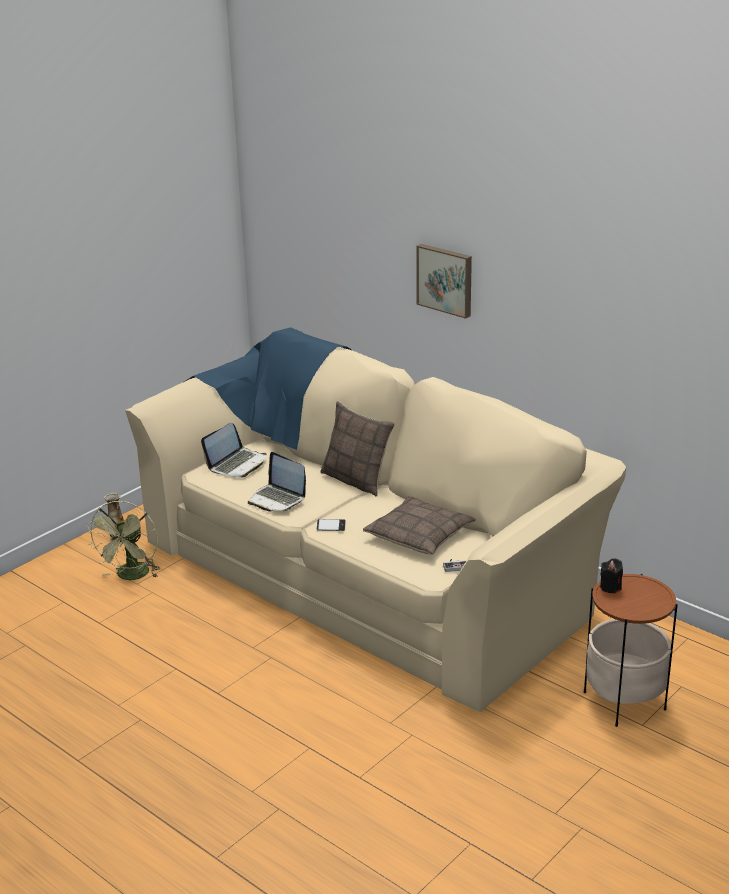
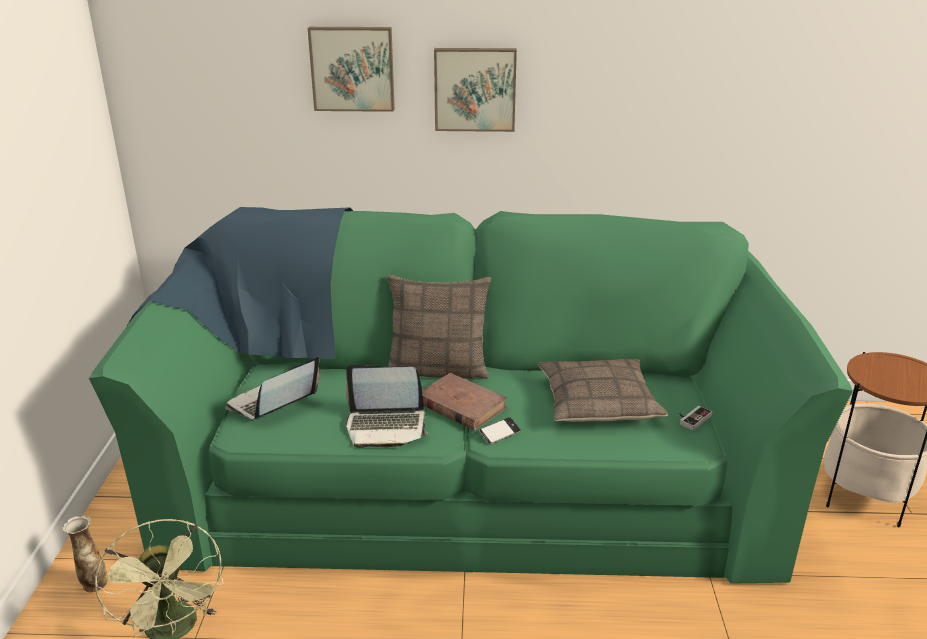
camera: 40 degrees left, 0 degrees up
(237, 464) = (272, 403): laptop -> laptop turned 135 degrees counterclockwise
(333, 504) = (461, 405): none -> brown book
(367, 570) = (466, 478): beige sofa -> green sofa
(373, 246) = (352, 68): none -> picture
(610, 587) = (870, 375): black candle -> none

